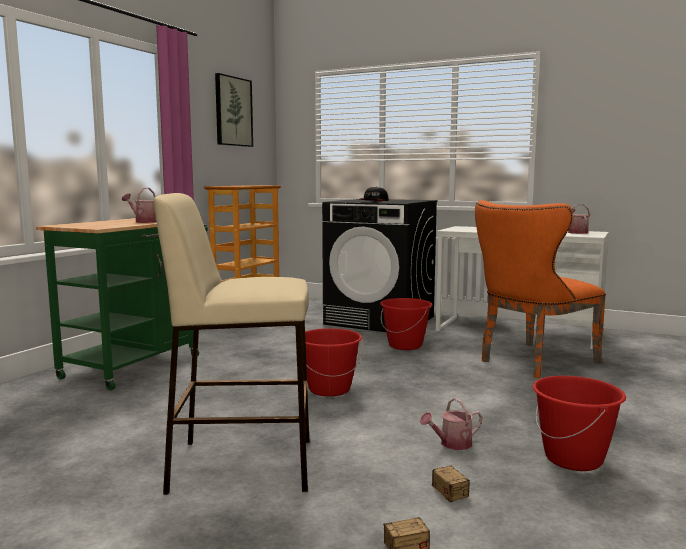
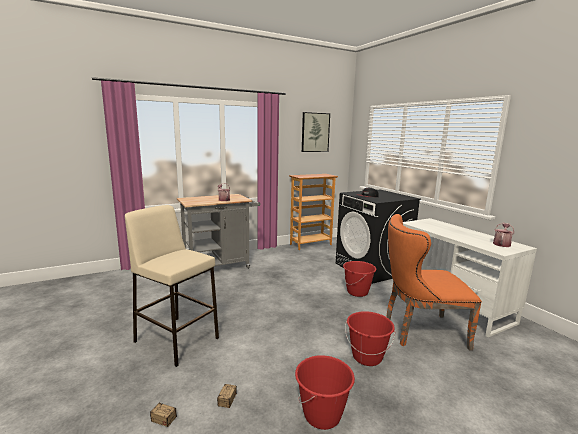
camera: 35 degrees right, 5 degrees up
(138, 364) = (220, 266): green cart -> grey cart
(329, 389) = (273, 309): red bucket -> red bucket (367, 357)
(452, 444) = (275, 371): watering can -> none

